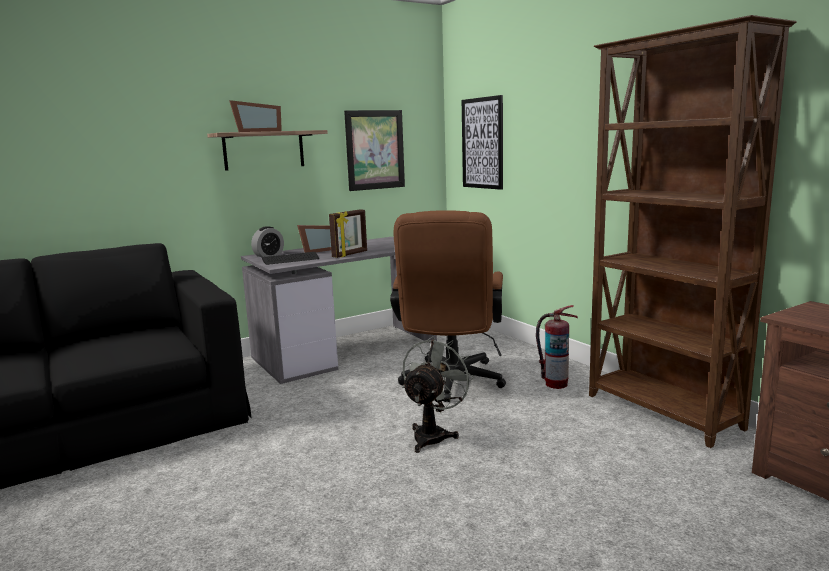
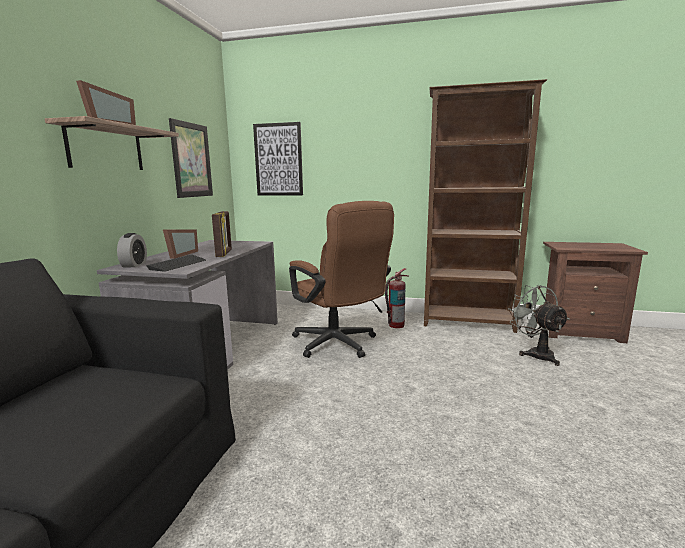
camera: 45 degrees left, 0 degrees up
(433, 434) = (397, 381): grey fan -> grey fan (536, 353)

